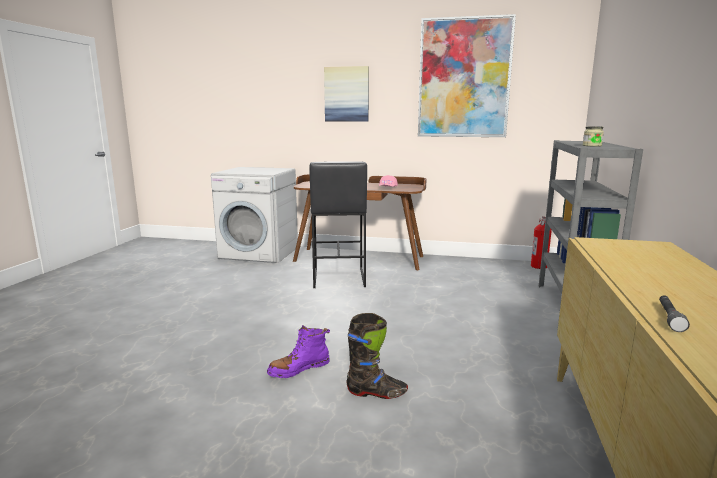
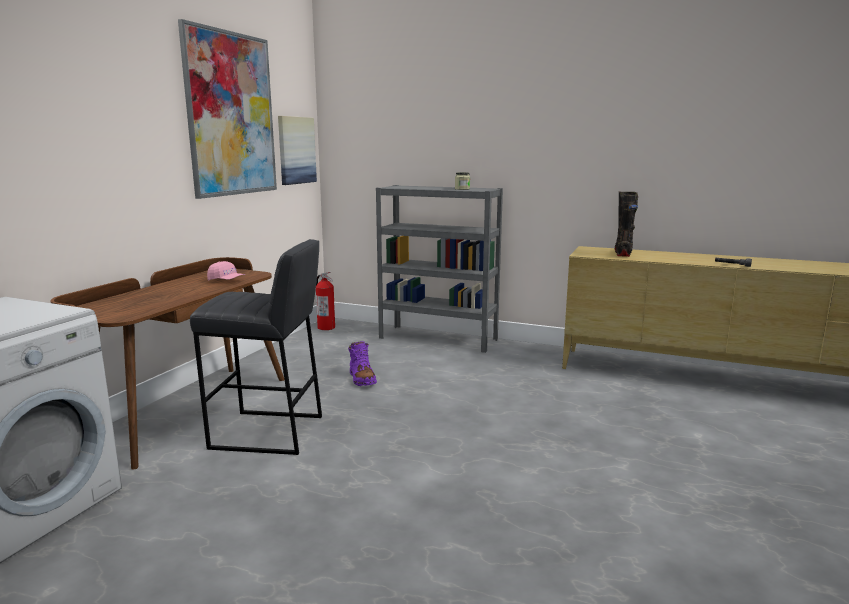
camera: 80 degrees left, 0 degrees up
(299, 369) = (553, 474): purple boot -> purple boot (362, 379)
(346, 94) = (87, 132): picture -> picture (296, 150)
(376, 393) = (595, 436): black boot -> black boot (623, 254)

